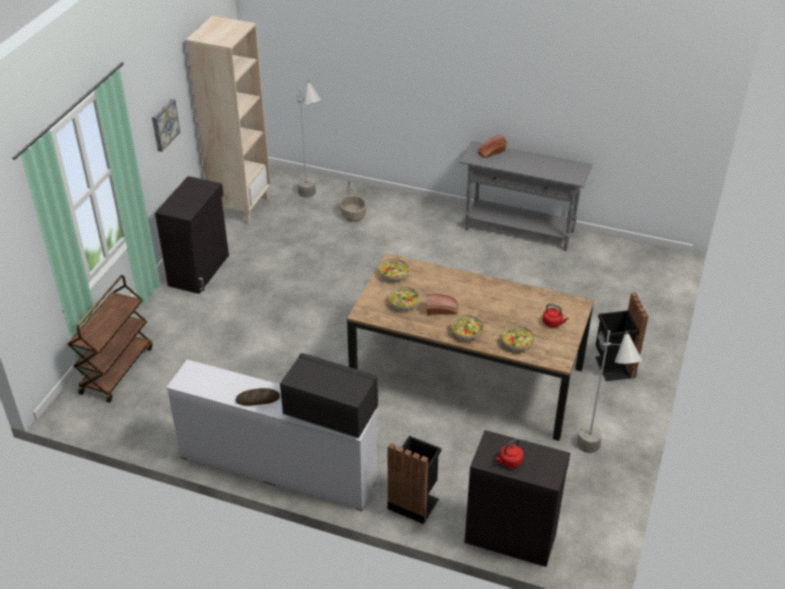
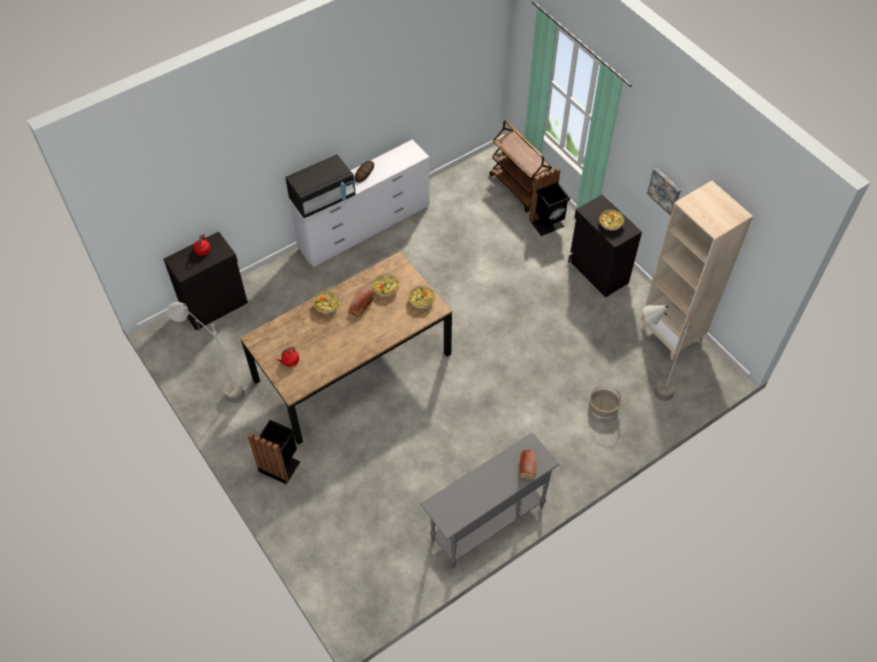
camera: 125 degrees right, 15 degrees up
(414, 502) = (281, 276): black trash can -> black trash can (547, 224)
(517, 343) = (291, 326): bowl -> bowl (610, 223)

